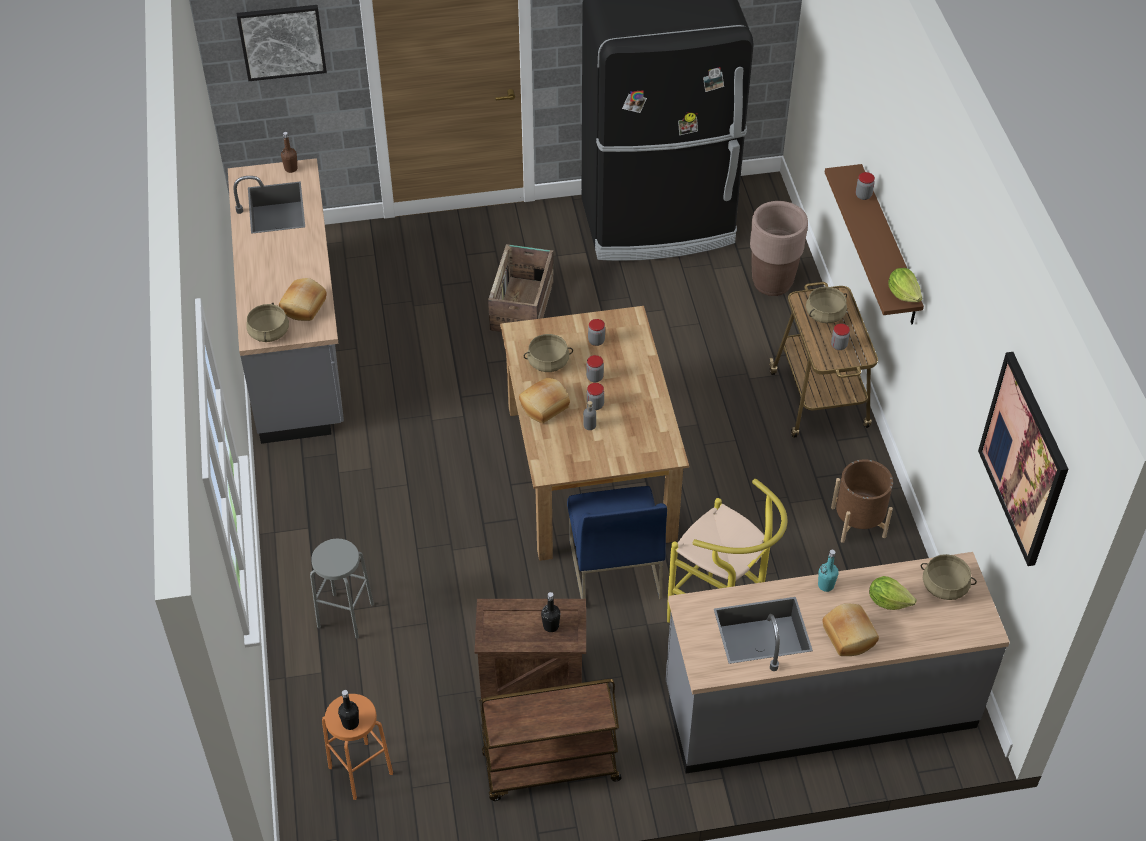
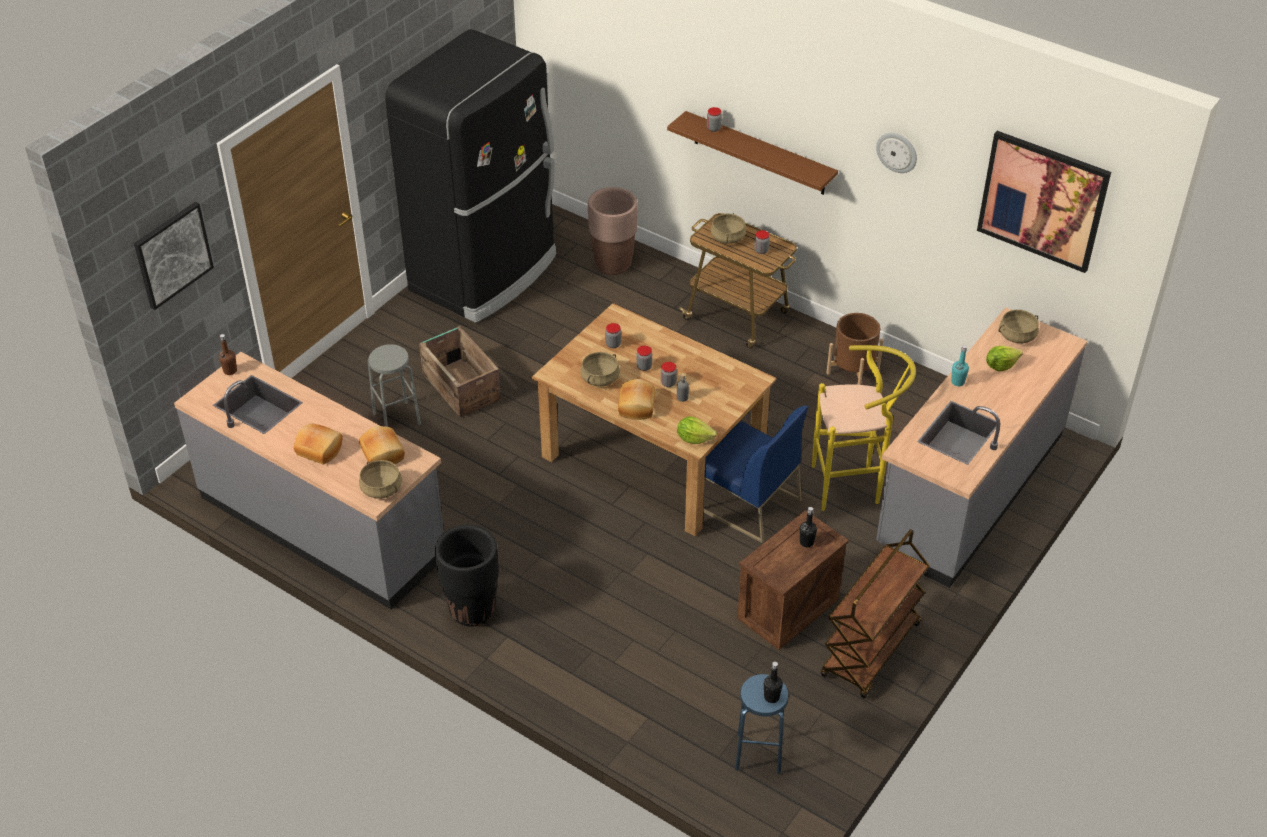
camera: 45 degrees left, 5 degrees down
(310, 488) = (472, 611): none -> black planter
(345, 615) = (613, 670): grey stool -> grey stool (396, 419)
(360, 770) = (759, 753): orange stool -> blue stool
(850, 635) = (1007, 399): bread -> bread (320, 449)
(903, 294) = (817, 170): lettuce -> lettuce (694, 438)
(956, 318) = (897, 152): none -> wall clock

